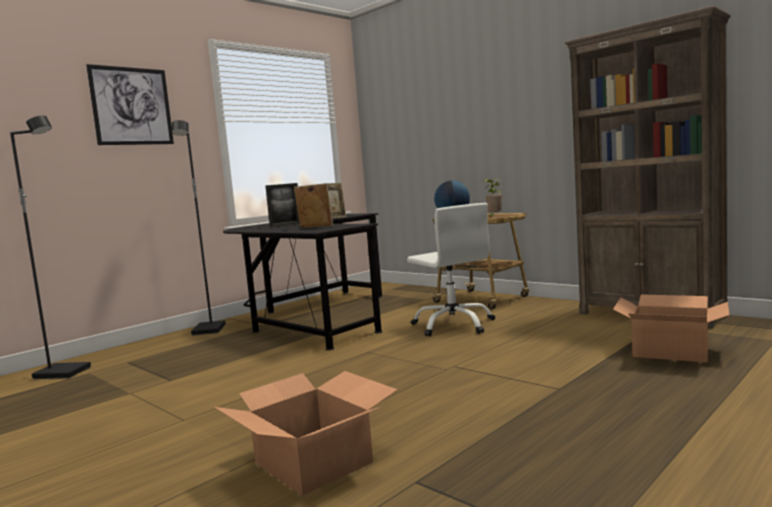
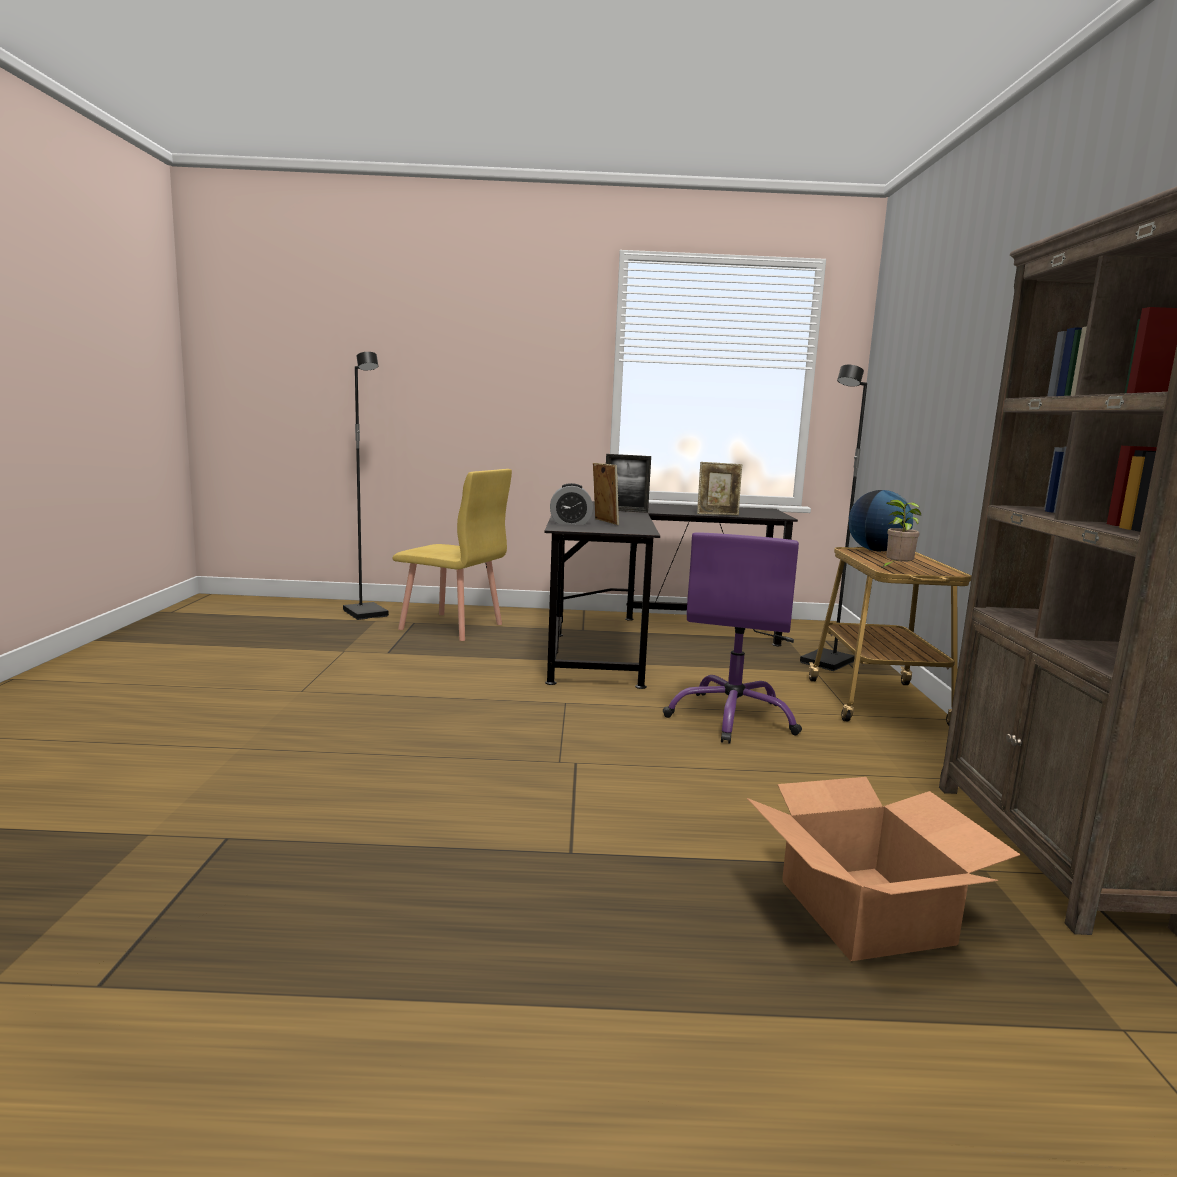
camera: 45 degrees right, 5 degrees up
(132, 106) = (505, 339): picture -> none
(167, 353) = (451, 627): none -> yellow chair
(210, 330) = (537, 617): black floor lamp -> black floor lamp (828, 663)
(304, 230) = (570, 523): none -> alarm clock
(314, 462) = (245, 775): cardboard box -> none
(453, 325) = (732, 718): white office chair -> purple office chair

